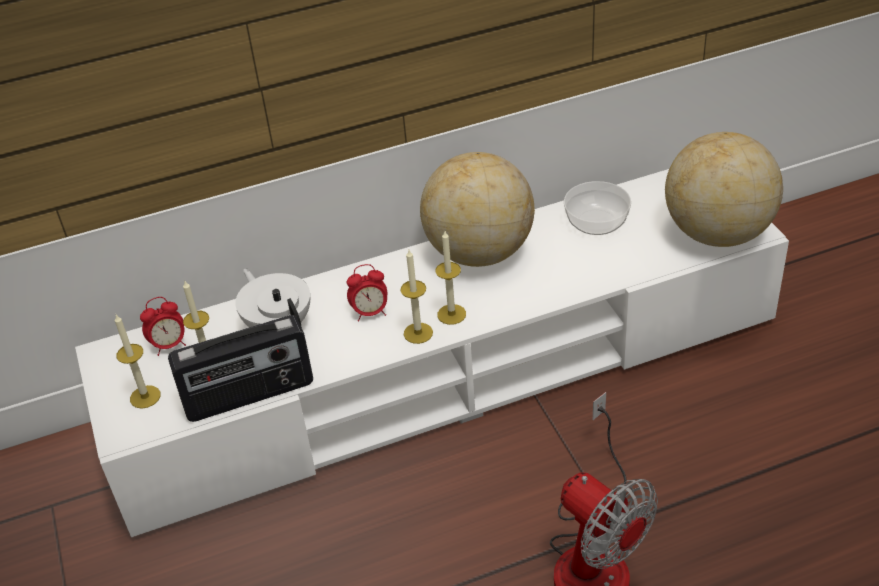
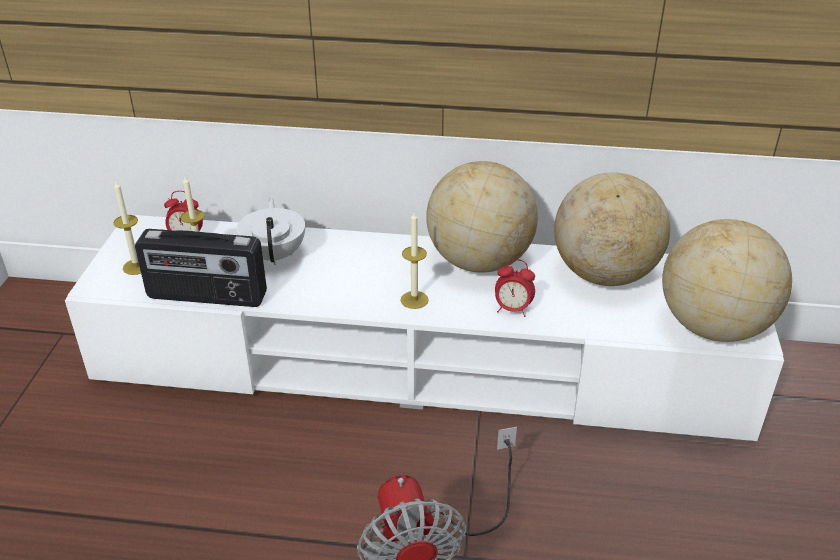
camera: 25 degrees right, 5 degrees down
(370, 313) = (351, 273): alarm clock -> alarm clock (512, 309)
(418, 333) = (374, 303): candle -> none
(597, 221) = (604, 274): bowl -> globe

